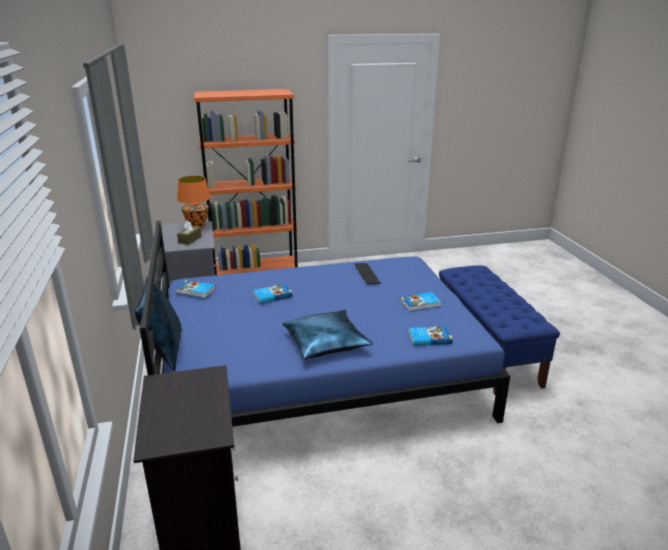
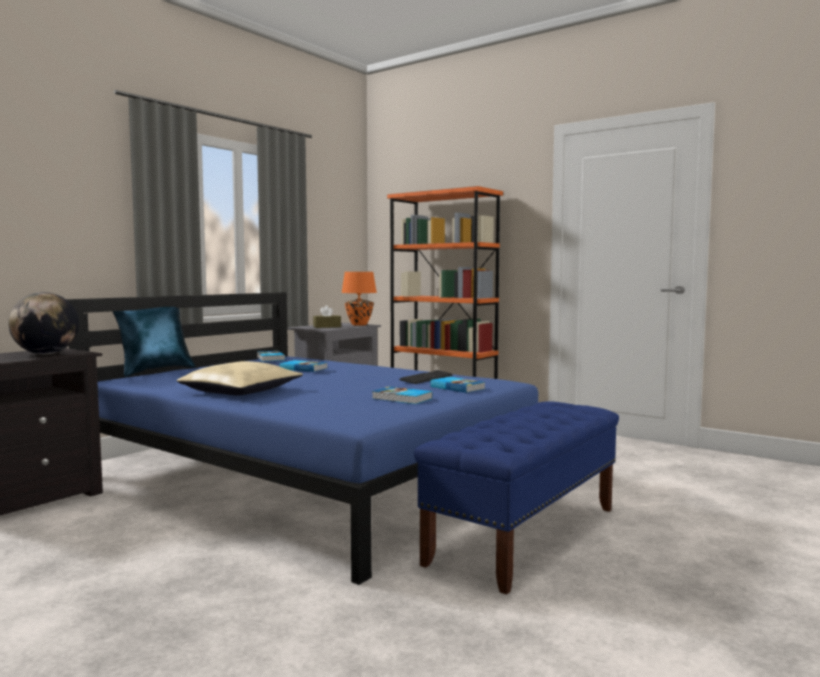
camera: 50 degrees right, 20 degrees down
(194, 392) = (46, 354): none -> globe
(325, 342) = (241, 391): blue pillow -> beige pillow
(429, 338) = (318, 410): book -> book (458, 387)

